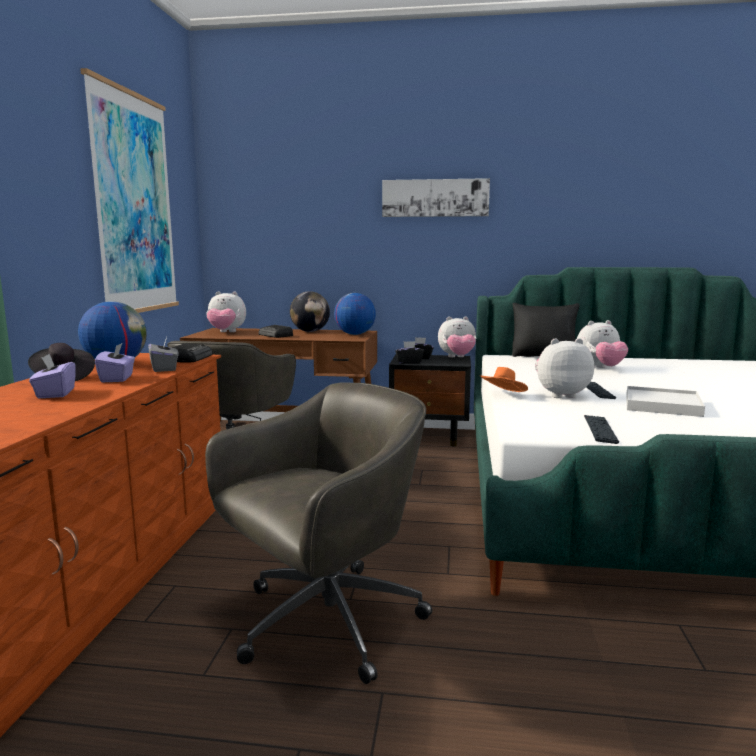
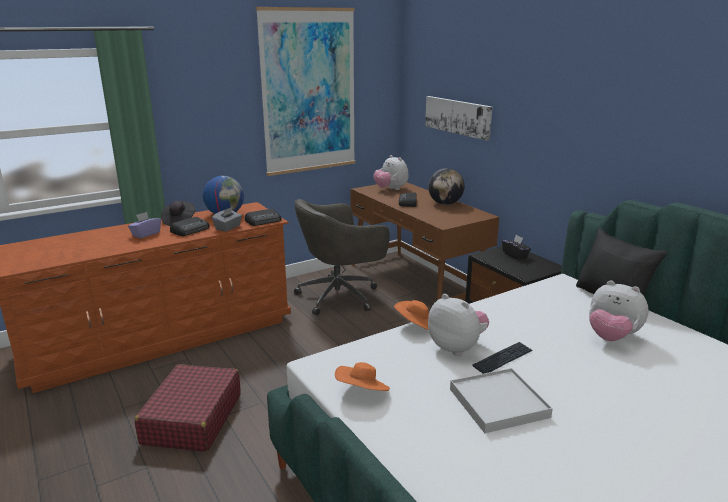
camera: 50 degrees right, 10 degrees up
(117, 378) = (191, 230): purple tissue box -> radio
(324, 623) = (192, 419): grey office chair -> red suitcase
(354, 334) = (463, 217): globe -> none
(409, 362) = (489, 258): black tissue box -> none
(435, 198) = (560, 95): picture -> picture (458, 116)
(457, 357) = (548, 267): plush toy -> none
(600, 430) = (362, 392): keyboard -> orange hat

